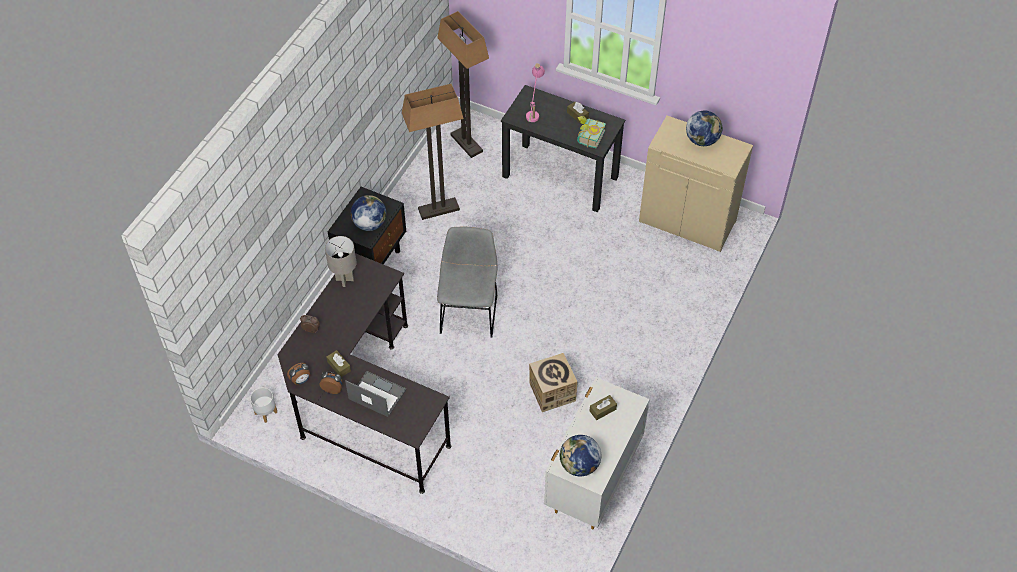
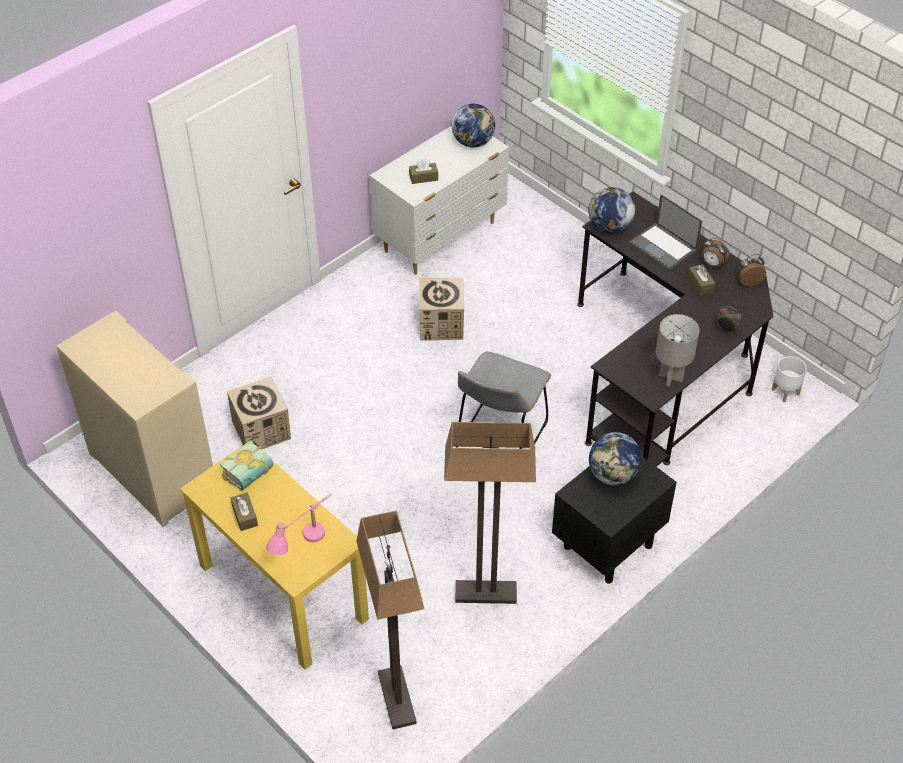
camera: 160 degrees left, 5 degrees down
(560, 177) = (282, 591): black desk -> yellow desk
(635, 268) = (261, 430): none -> cardboard box
(702, 140) = (116, 370): globe -> globe (609, 227)

